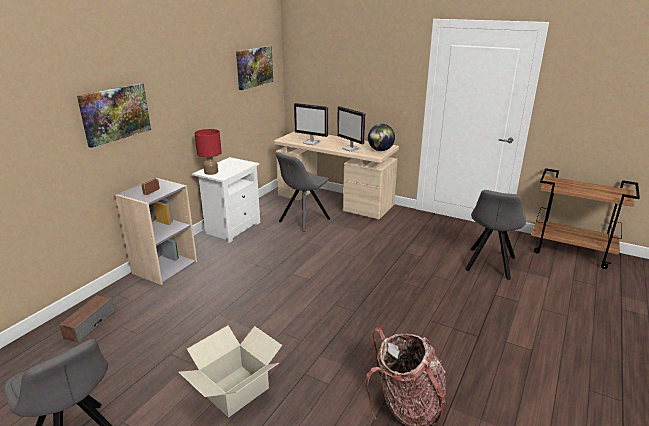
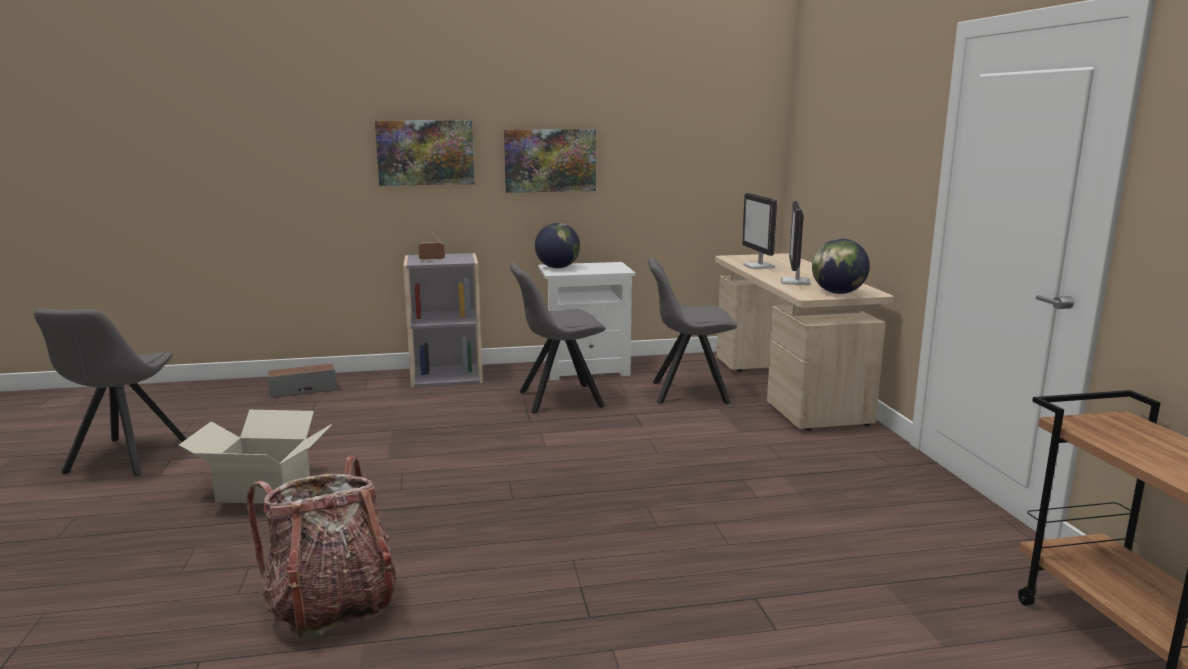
camera: 50 degrees right, 10 degrees down
(211, 172) = (557, 267): red table lamp -> globe
(254, 67) = (708, 130): picture -> picture (550, 160)
(489, 264) = (860, 563): grey chair -> grey chair (559, 399)

